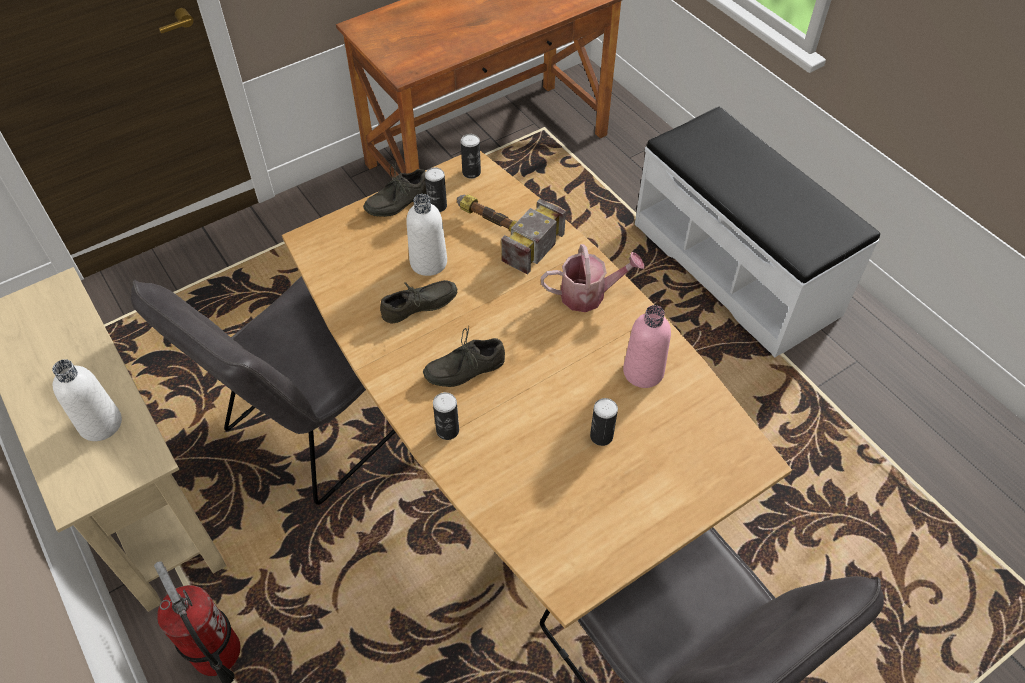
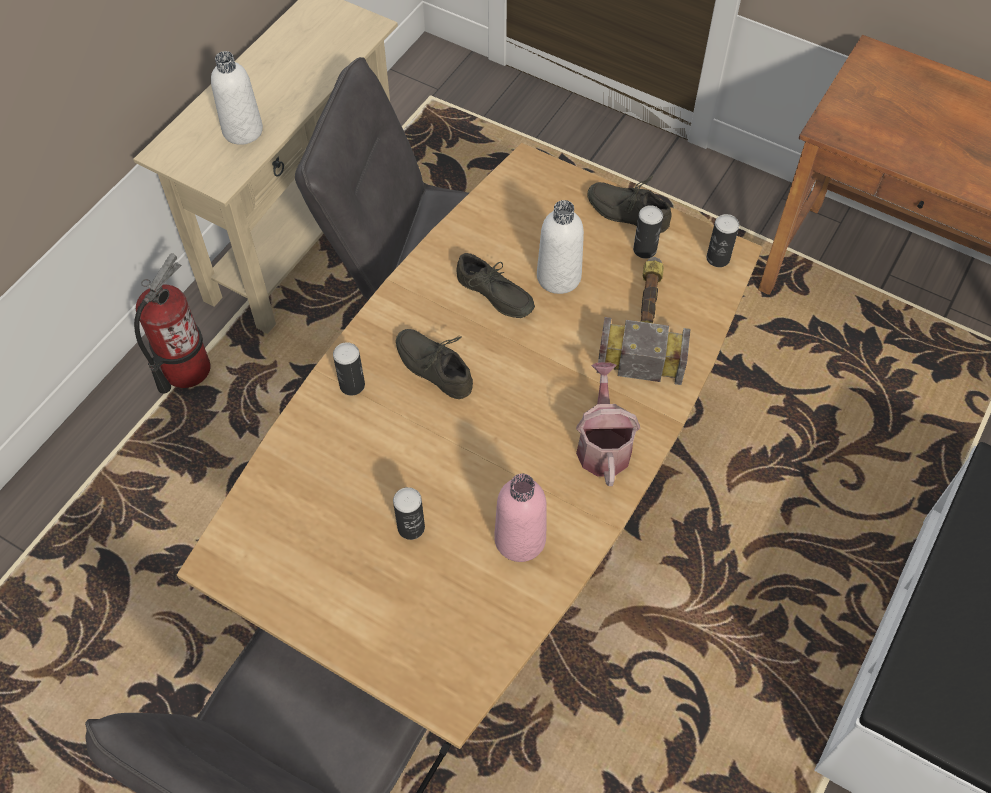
camera: 65 degrees right, 5 degrees up
(589, 294) = (603, 444): watering can -> watering can turned 150 degrees counterclockwise

